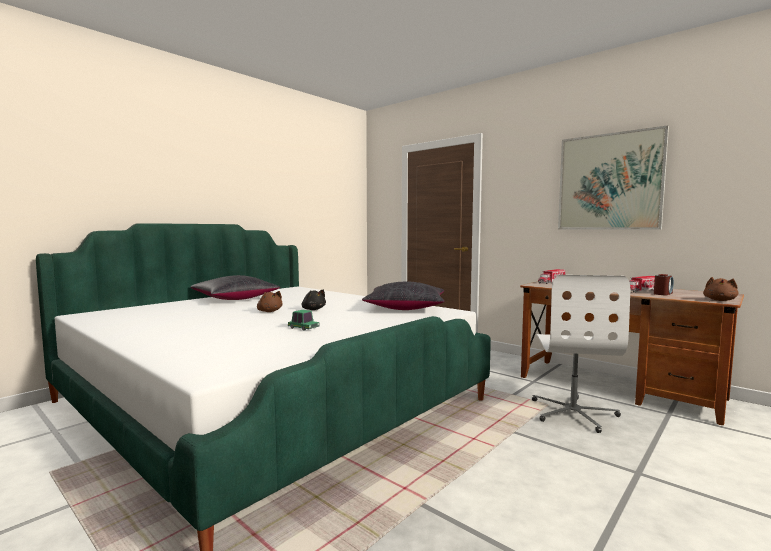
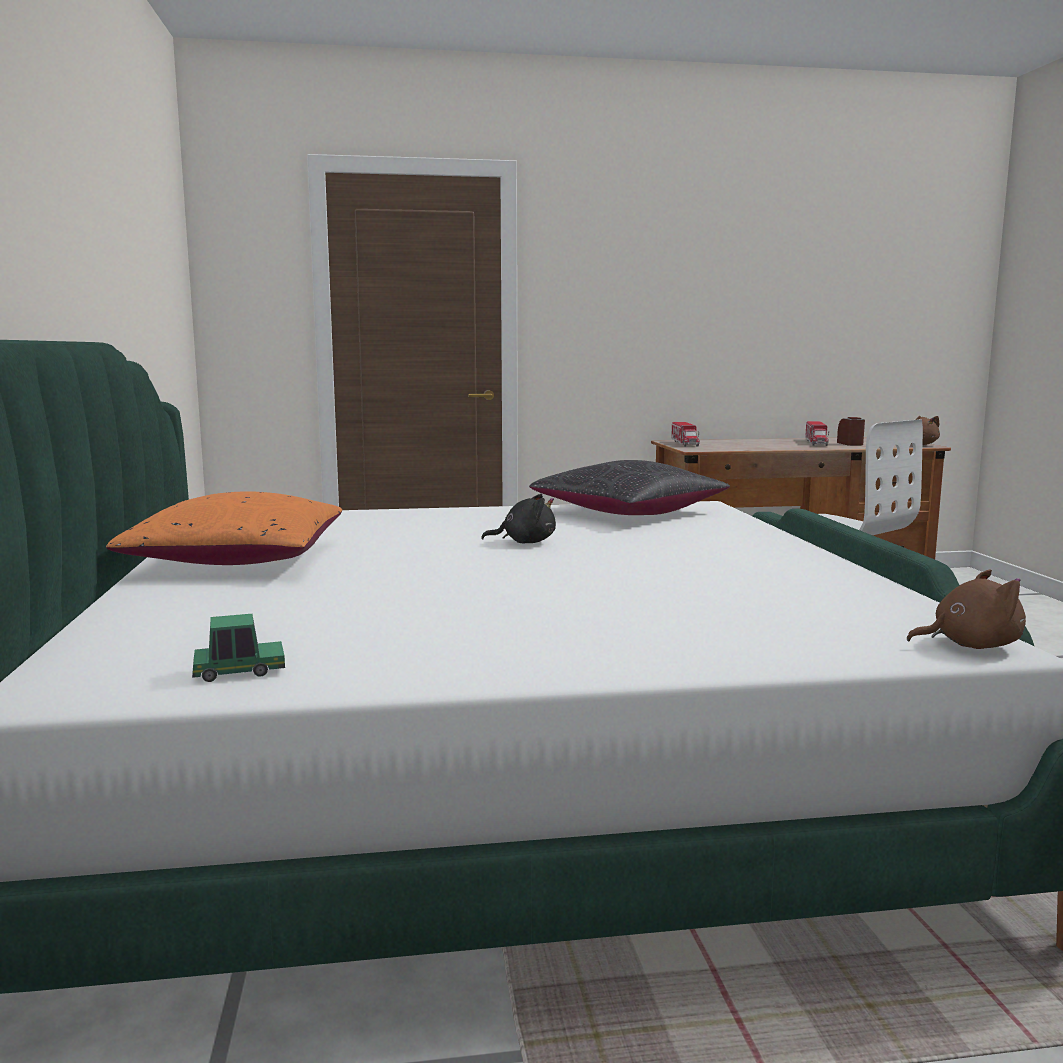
camera: 50 degrees left, 5 degrees up
(235, 299) = (238, 560): black pillow -> orange pillow
(269, 311) = (477, 562): brown plush toy -> brown plush toy (970, 645)
(303, 328) = (692, 567): toy car -> toy car (239, 671)
(609, 182) = (739, 280): picture -> none

